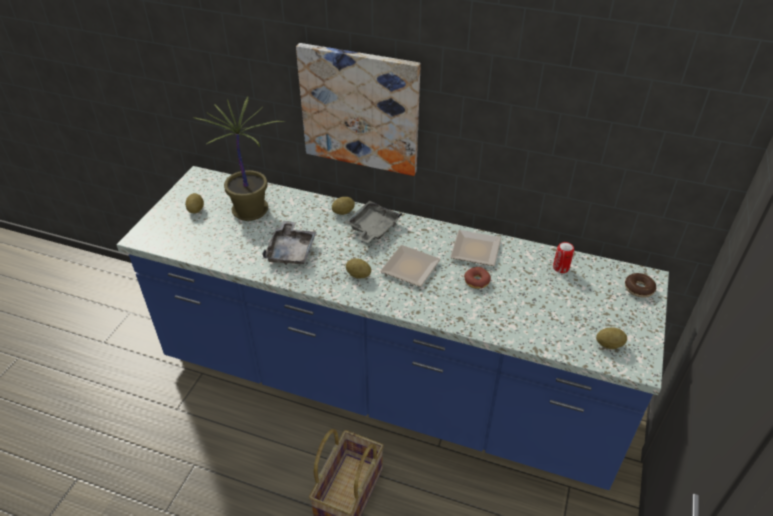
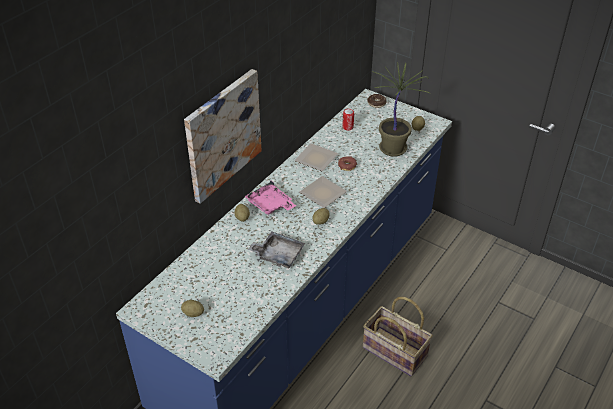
camera: 75 degrees left, 0 degrees up
(252, 211) = (214, 274): potted plant -> potted plant (393, 148)
(372, 228) = (270, 205): grey tray -> pink tray

